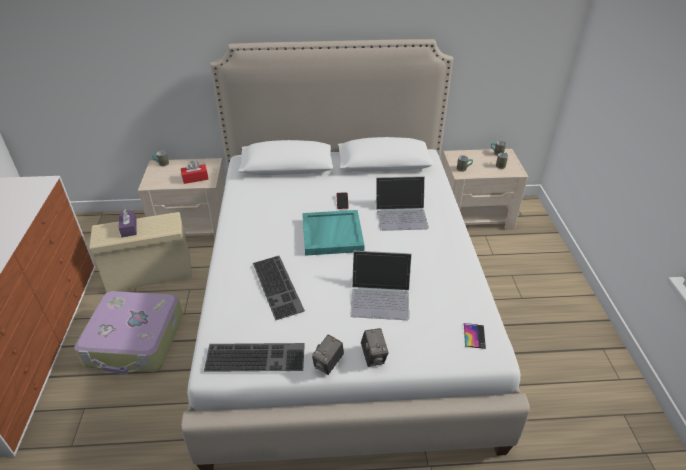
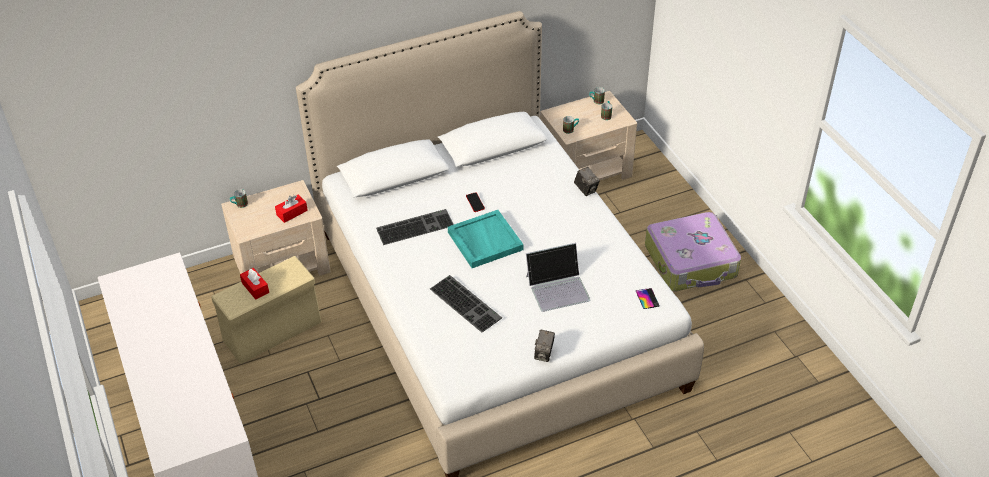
camera: 20 degrees left, 5 degrees up
(129, 228) = (255, 288): purple tissue box -> red tissue box
(135, 341) = (308, 400): suitcase -> suitcase (691, 261)
(256, 356) = (483, 365): keyboard -> keyboard (415, 226)
(373, 356) = (576, 338): camera -> camera (586, 189)
(401, 214) = (538, 202): laptop -> none

